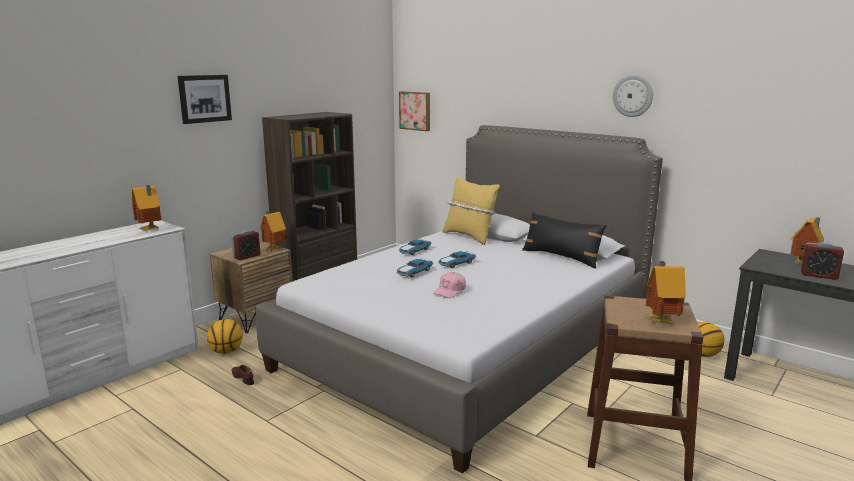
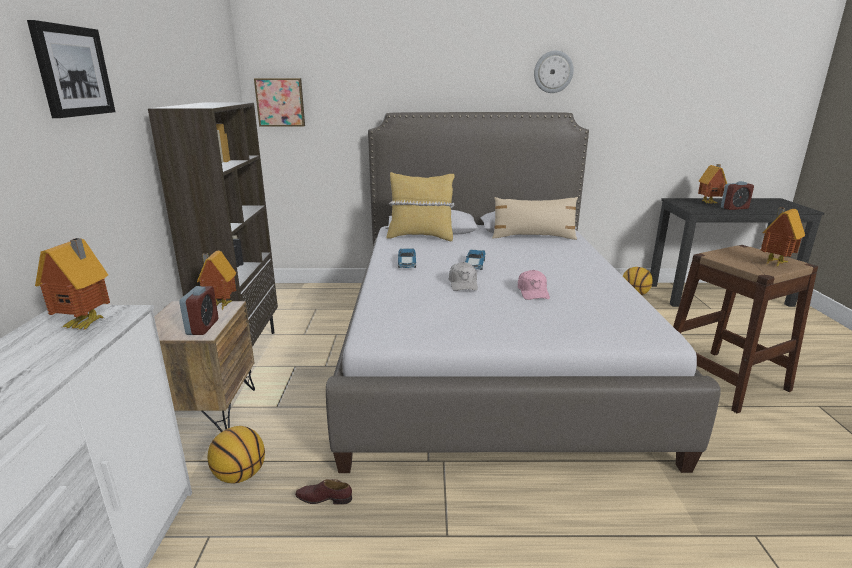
camera: 40 degrees left, 5 degrees up
(414, 272) = (463, 284): toy car -> white cap
(561, 257) = (533, 237): black pillow -> beige pillow

